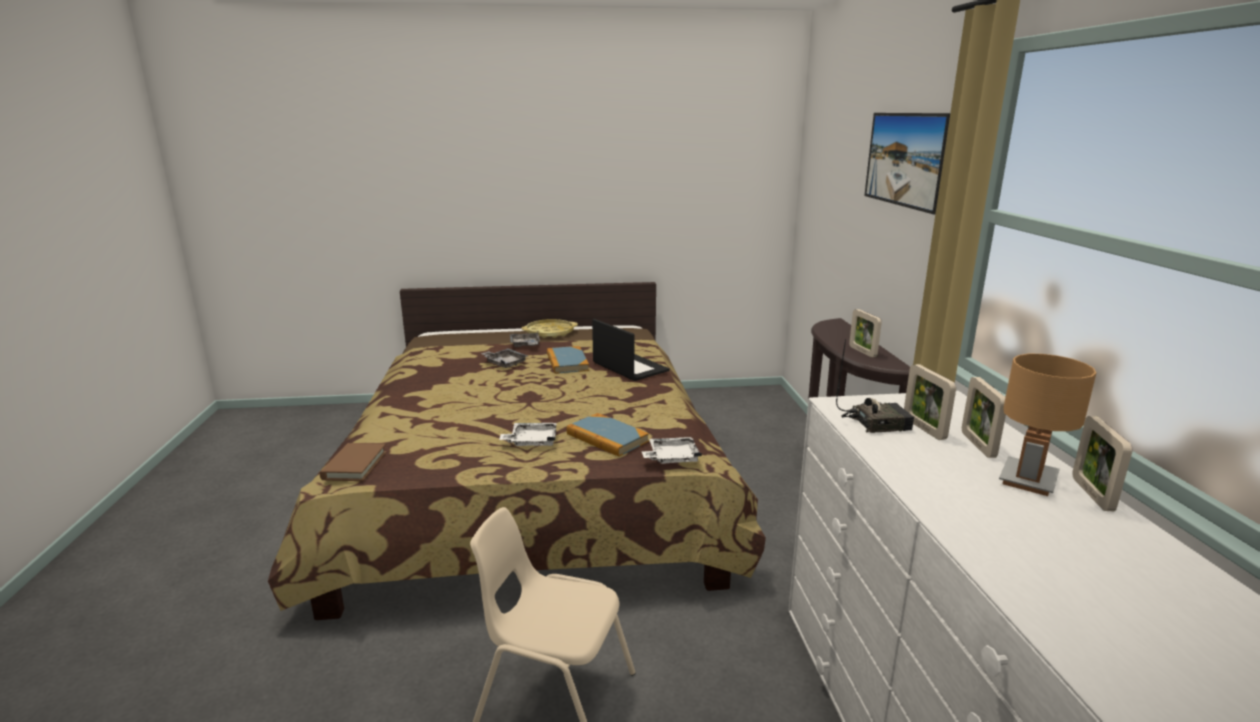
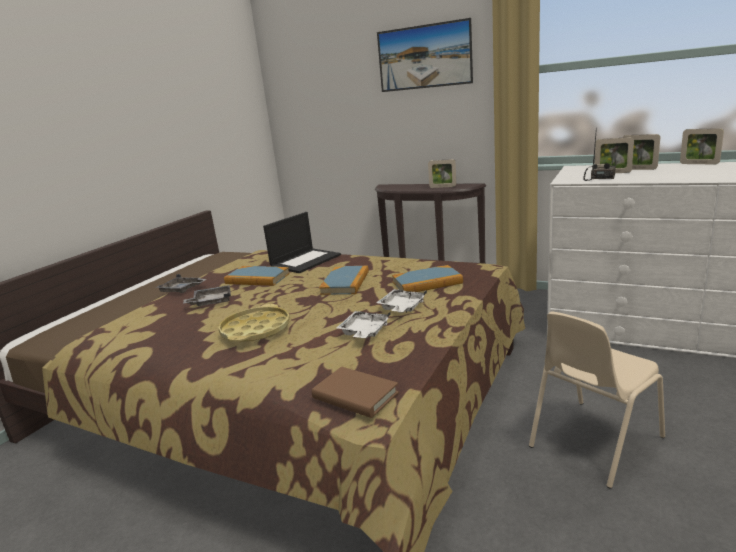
camera: 55 degrees left, 0 degrees up
(550, 333) = (162, 281): yellow tray -> yellow tray (255, 330)
(580, 400) = (345, 283): none -> book
(629, 367) = (305, 260): laptop -> laptop turned 135 degrees clockwise
(671, 458) = (479, 269): white tray -> white tray (364, 332)
(1027, 480) = (681, 168): brown table lamp -> none

